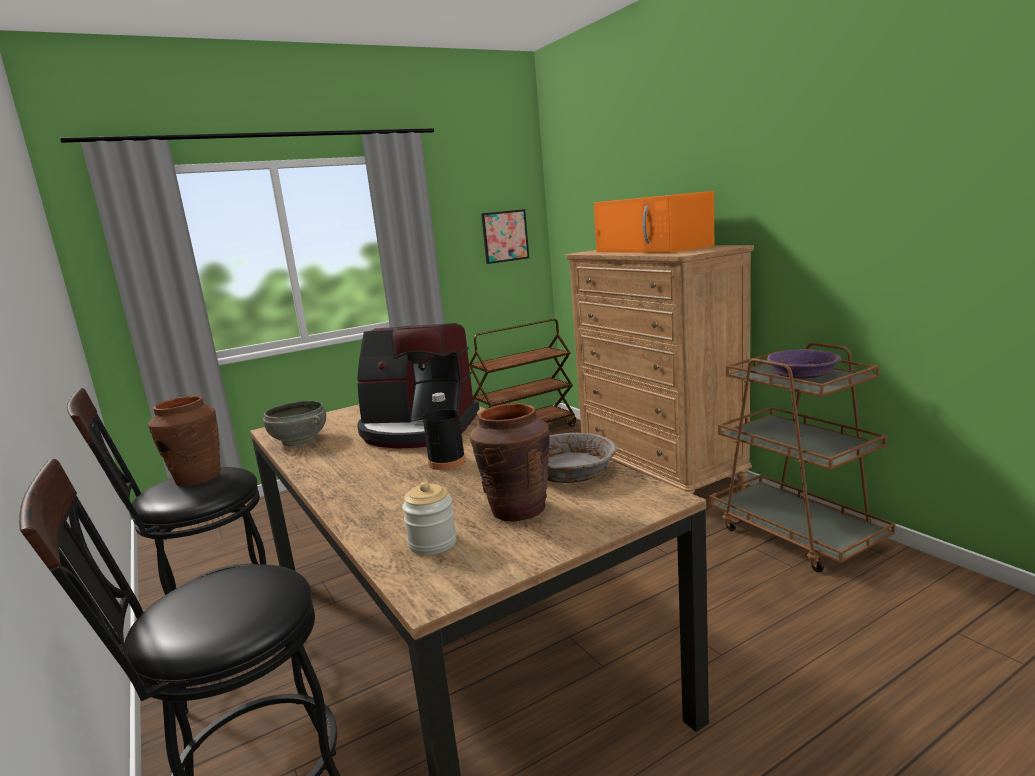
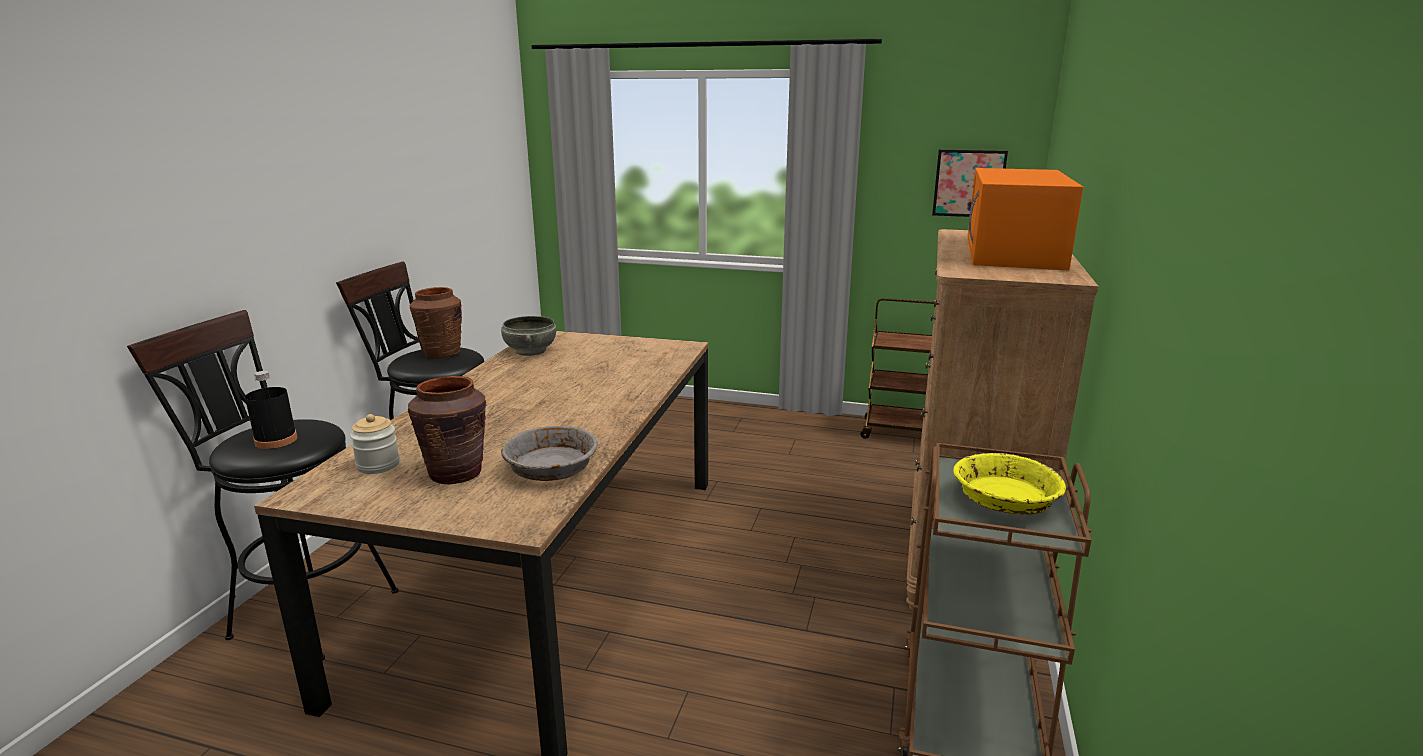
camera: 45 degrees right, 5 degrees up
(418, 429) = (594, 378): coffee machine -> none
(447, 462) = (531, 414): black bottle -> black bottle (276, 440)
(802, 375) = (1005, 500): purple bowl -> yellow bowl

